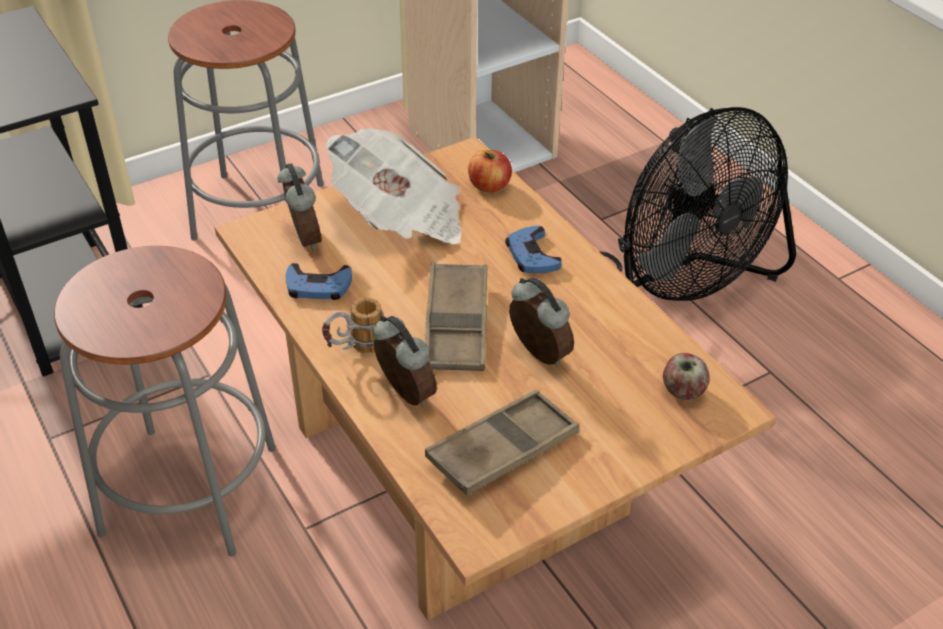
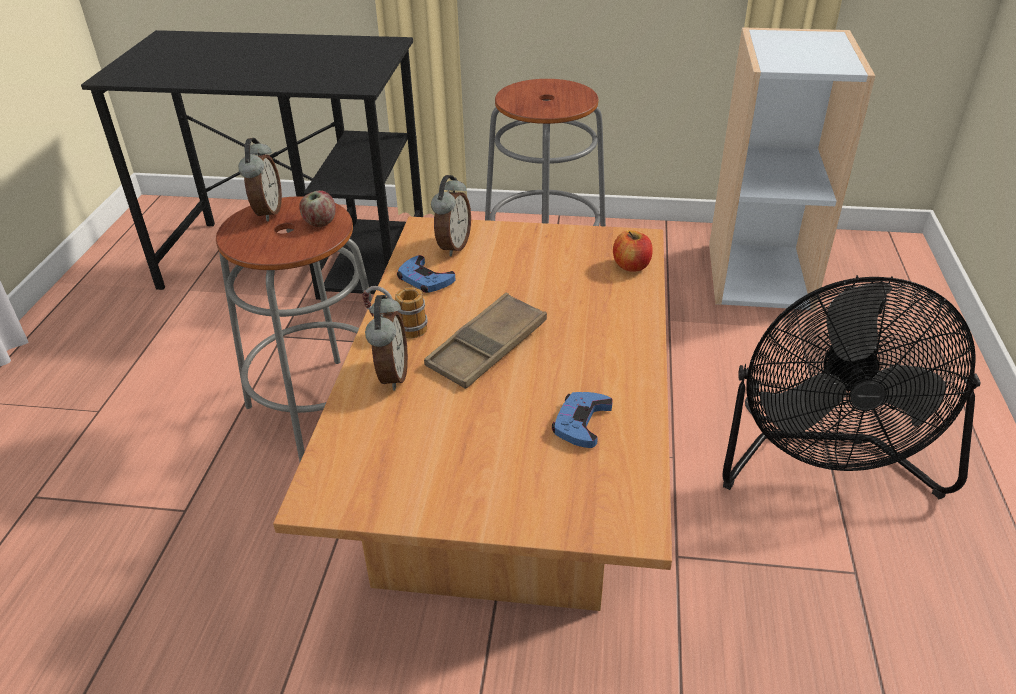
camera: 40 degrees right, 5 degrees down
(400, 217) = (537, 260): newspaper -> none
(502, 449) = (410, 450): brown tray -> none
(532, 255) = (605, 327): blue game controller -> blue game controller (581, 422)
(537, 355) = (520, 399): alarm clock -> alarm clock (267, 212)
(682, 391) = (607, 490): apple -> apple (320, 223)

